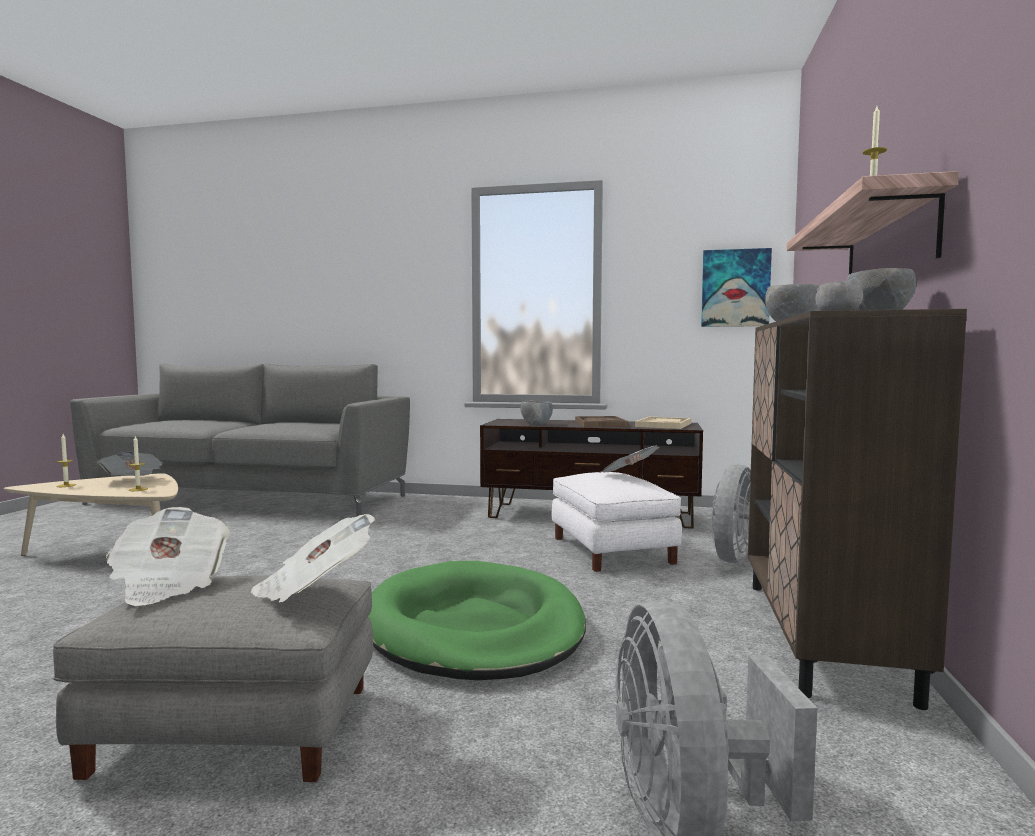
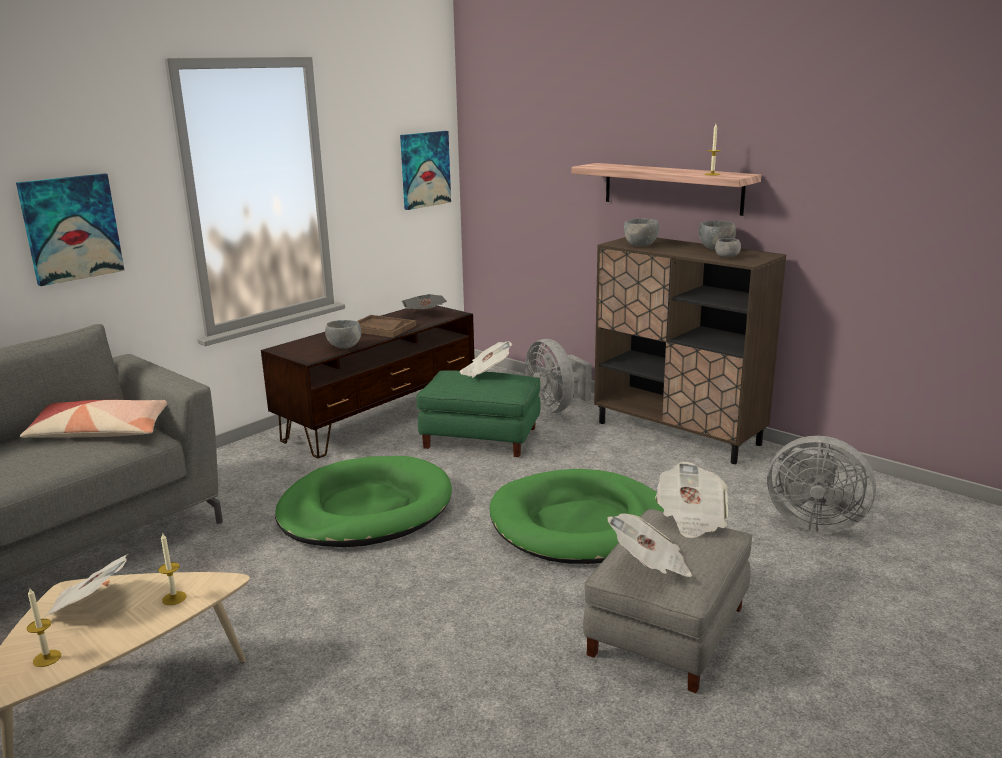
camera: 60 degrees left, 15 degrees up
(320, 426) = (100, 432): none -> pillow
(389, 302) = (71, 228): none -> picture
(417, 546) = (365, 509): none -> green dog bed
(610, 550) = (480, 438): white ottoman -> green ottoman
(663, 425) = (425, 314): beige tray -> newspaper

